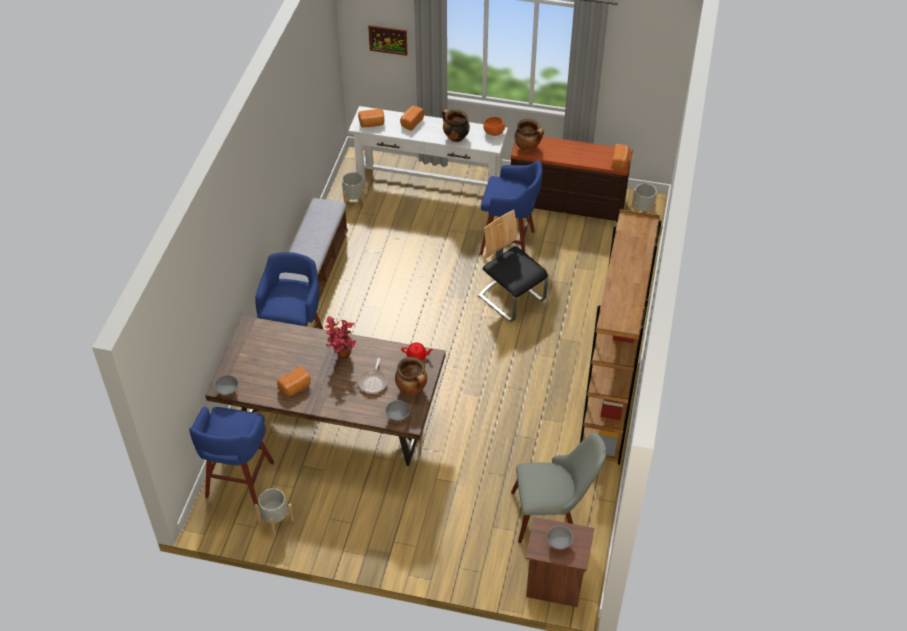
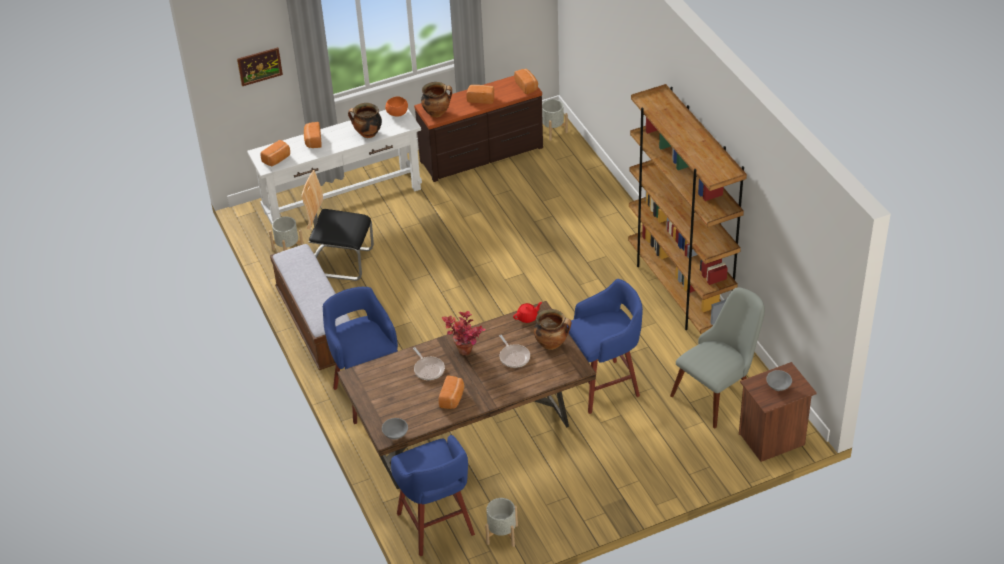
camera: 35 degrees left, 5 degrees down
(303, 353) = (428, 369): none -> frying pan
(398, 417) = (564, 370): grey bowl -> none
(509, 243) = (467, 211): blue stool -> blue stool (605, 386)
(511, 298) = (515, 253): chair -> chair (341, 262)
(573, 154) = (481, 99): none -> bread

